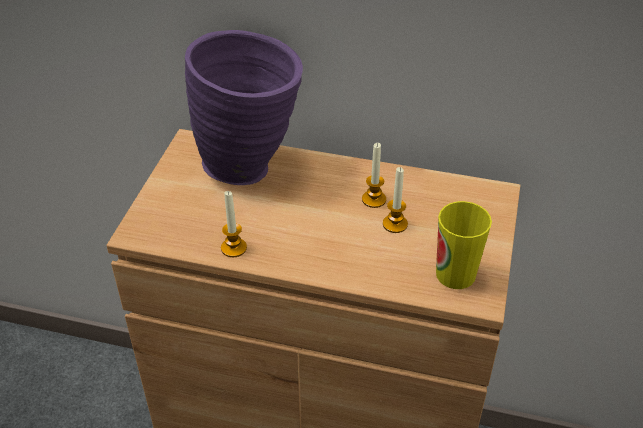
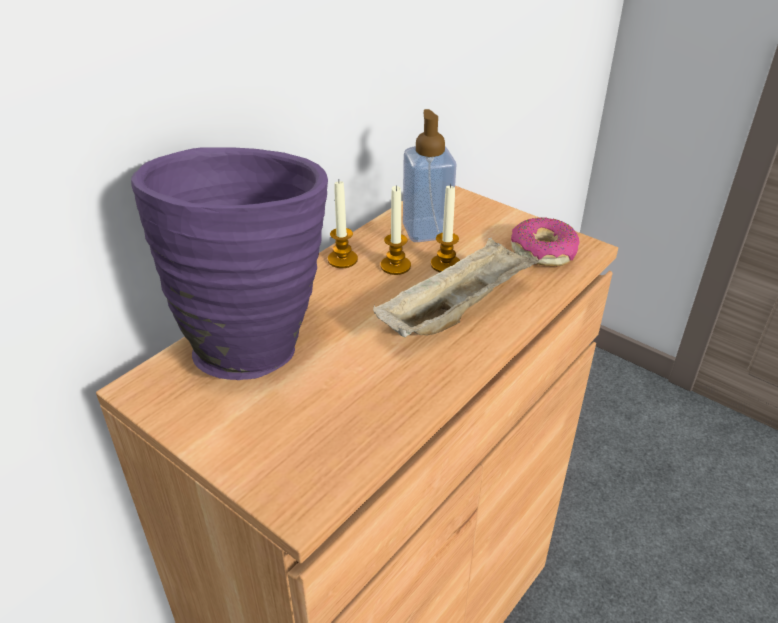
camera: 65 degrees left, 5 degrees down
(233, 248) = (404, 402): candle -> candle (342, 259)
(342, 245) = (456, 310): none -> beige tray
(433, 201) = (427, 230): none -> soap dispenser
(455, 274) = (543, 251): cup -> donut

